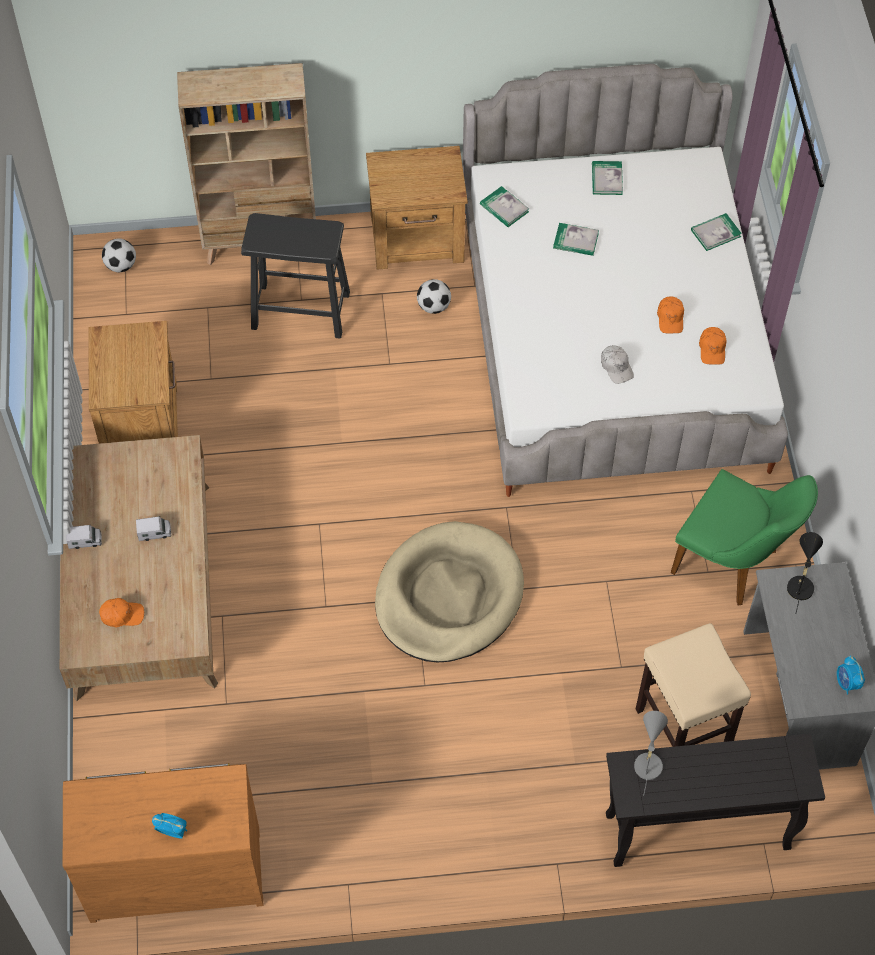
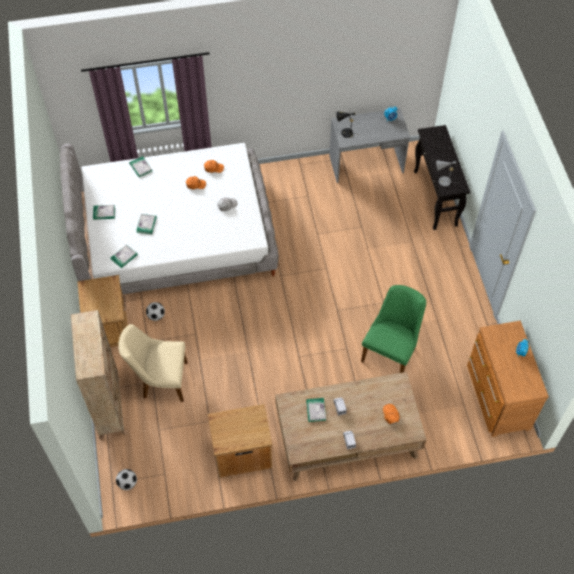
camera: 95 degrees left, 0 degrees up
(155, 494) = (316, 410): none -> book
(301, 310) = (160, 380): black stool -> beige chair
(448, 596) = (334, 296): beige dog bed -> none
(681, 730) = (389, 204): beige stool -> none
(733, 565) = (303, 186): green chair -> green chair (391, 351)

